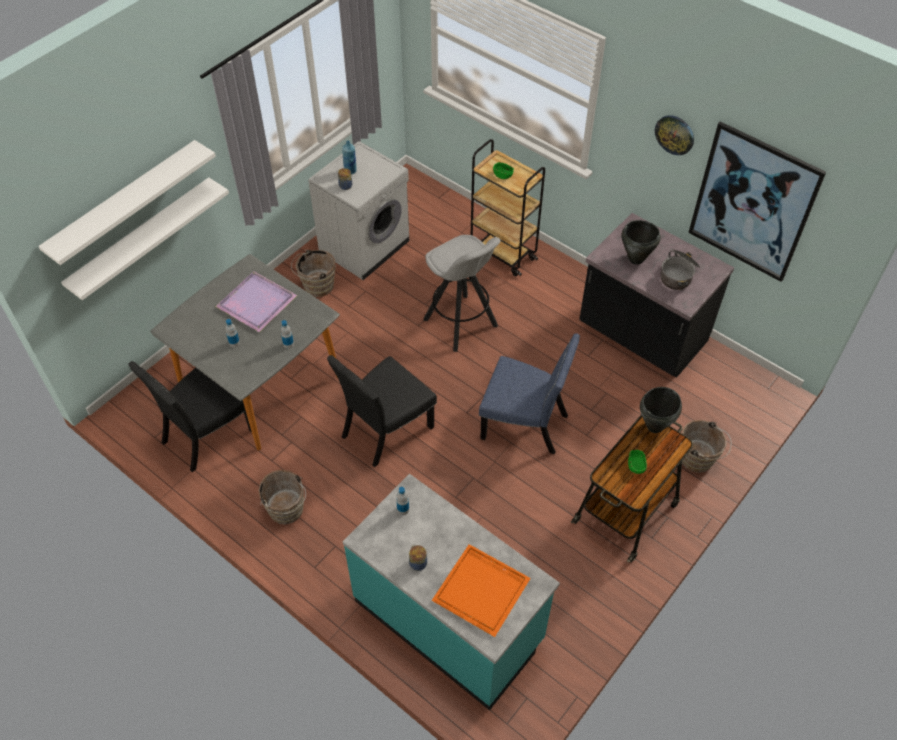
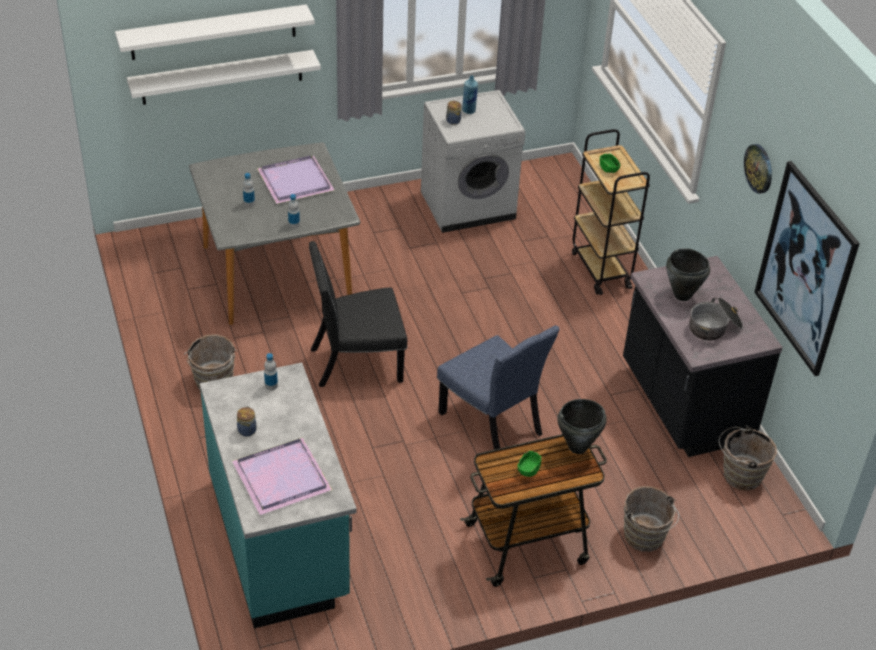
camera: 30 degrees right, 10 degrees down
(208, 433) = (199, 291): black chair -> none
(316, 286) = (393, 219): brown bucket -> brown bucket (739, 475)
(461, 324) = (505, 310): grey stool -> none
(483, 590) = (283, 478): orange tray -> purple tray

